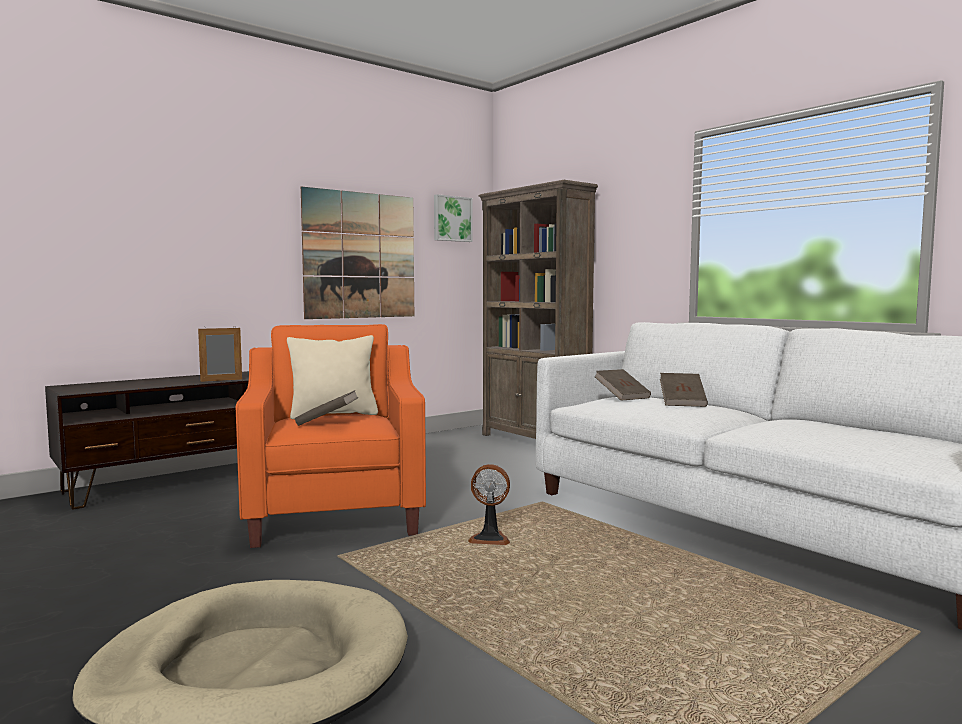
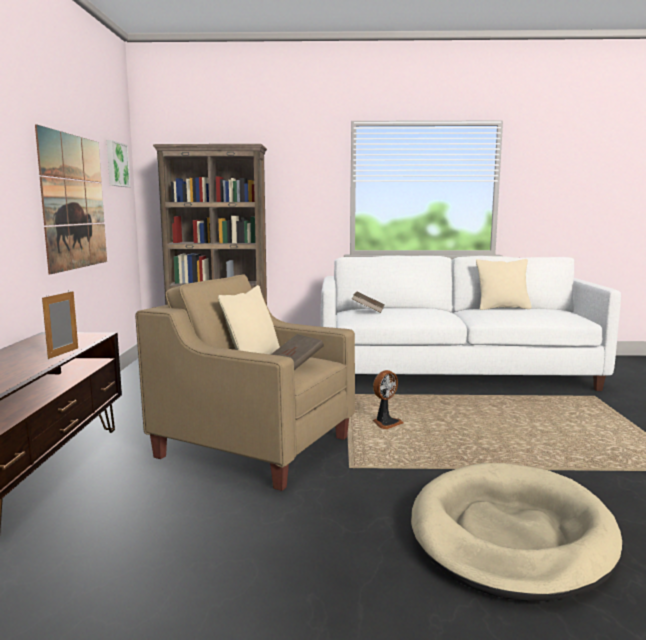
camera: 50 degrees left, 5 degrees up
(335, 513) = (255, 446): orange armchair -> beige armchair
(682, 402) = (417, 308): brown book -> none
(842, 424) = (502, 308): none -> beige pillow

